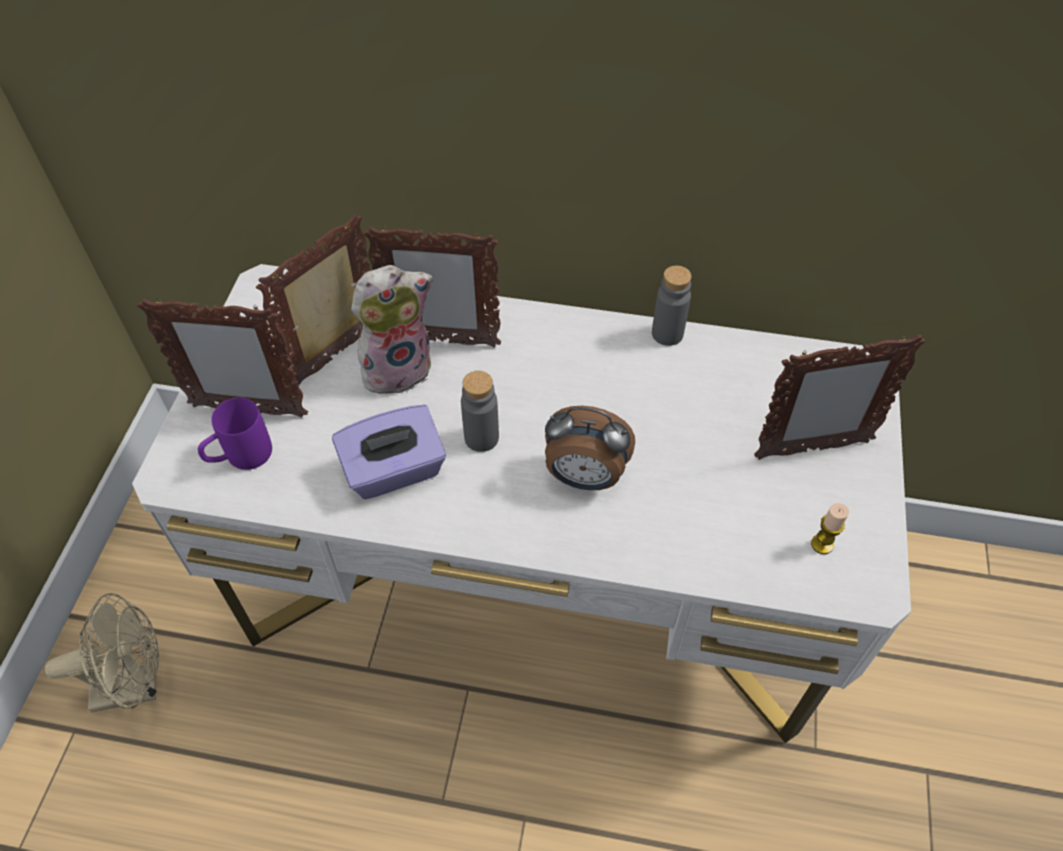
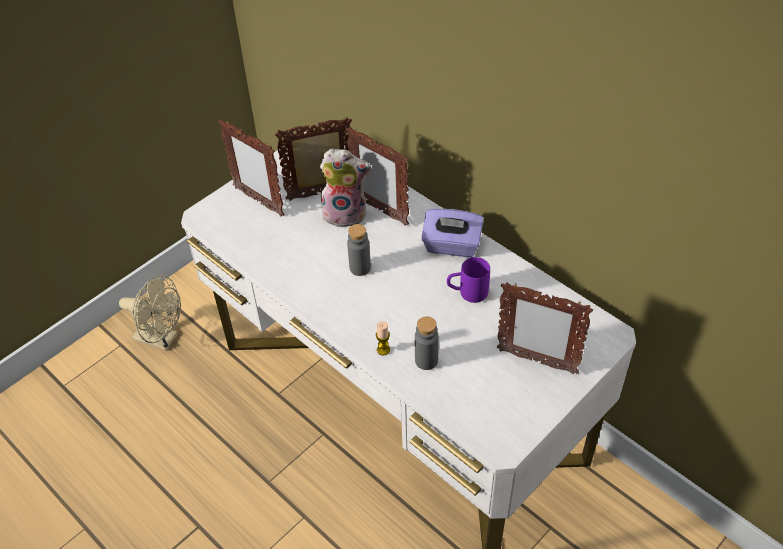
camera: 35 degrees right, 5 degrees down
(240, 458) = (238, 222): purple mug -> purple mug (467, 293)
(394, 471) = (304, 263): purple tissue box -> purple tissue box (451, 246)
(584, 477) = (396, 313): alarm clock -> none
(667, 334) = (507, 262): grey bottle -> grey bottle (426, 360)
(822, 544) = (495, 410): candle -> candle (383, 350)

